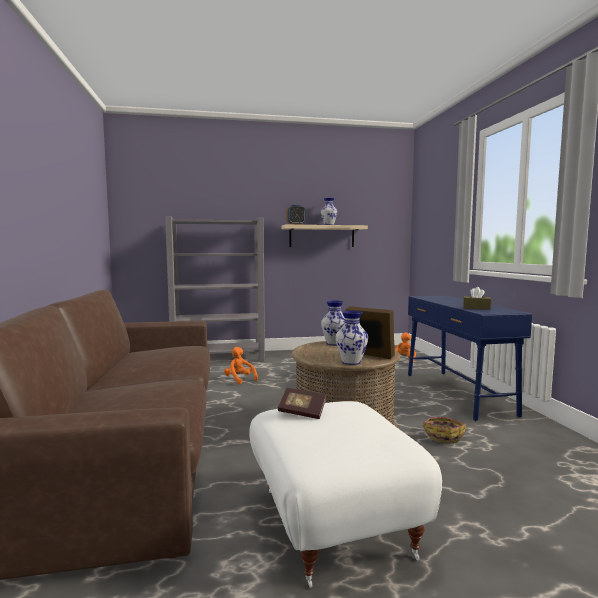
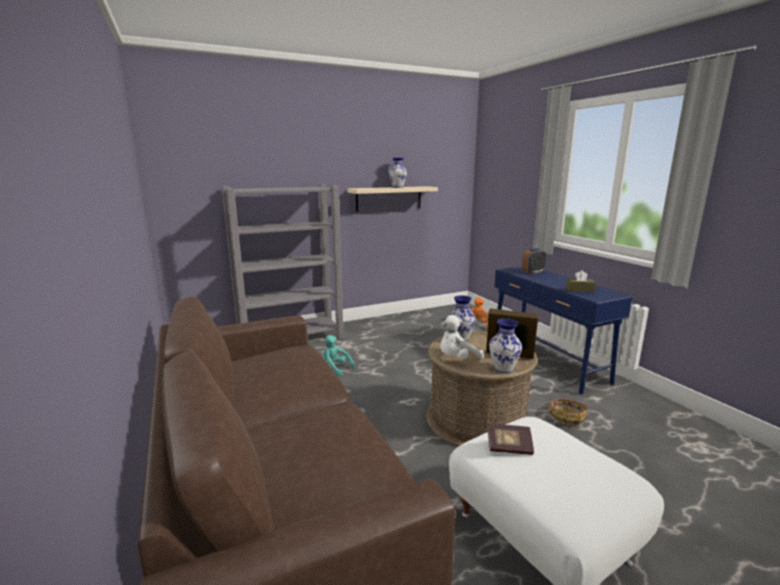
camera: 15 degrees left, 10 degrees up
(239, 380) = (335, 369): orange plush toy -> turquoise plush toy
(296, 224) = (365, 188): alarm clock -> alarm clock (533, 272)
(314, 354) = (457, 358): none -> white plush toy

